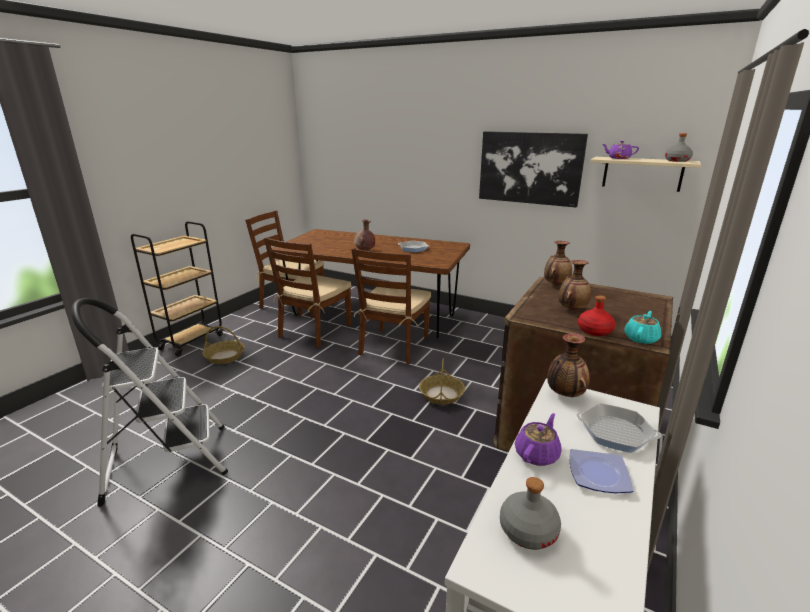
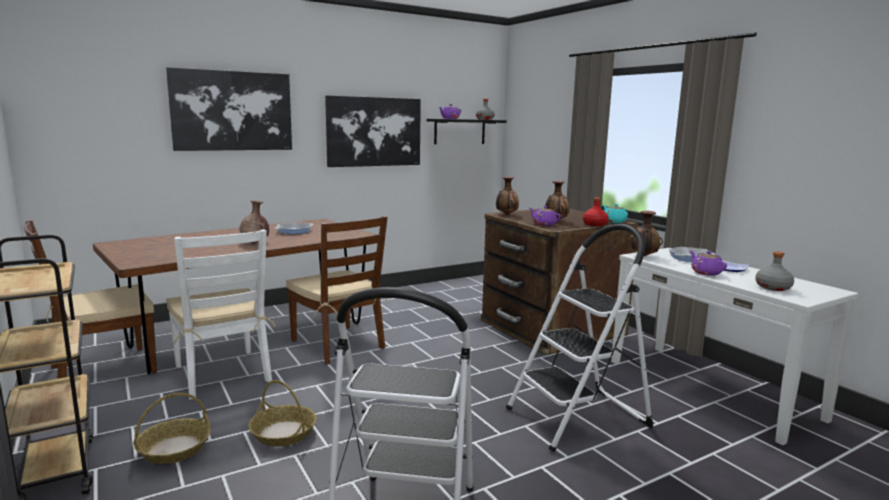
camera: 60 degrees left, 10 degrees down
(315, 331) = (223, 374): brown chair -> white chair
(373, 505) = (581, 418): none -> step ladder
(411, 145) = (232, 111): none -> picture
(441, 394) = (455, 350): basket -> basket (283, 433)
(537, 308) = (543, 224): none -> purple teapot
(642, 174) = (459, 131): beige shelf -> black shelf

